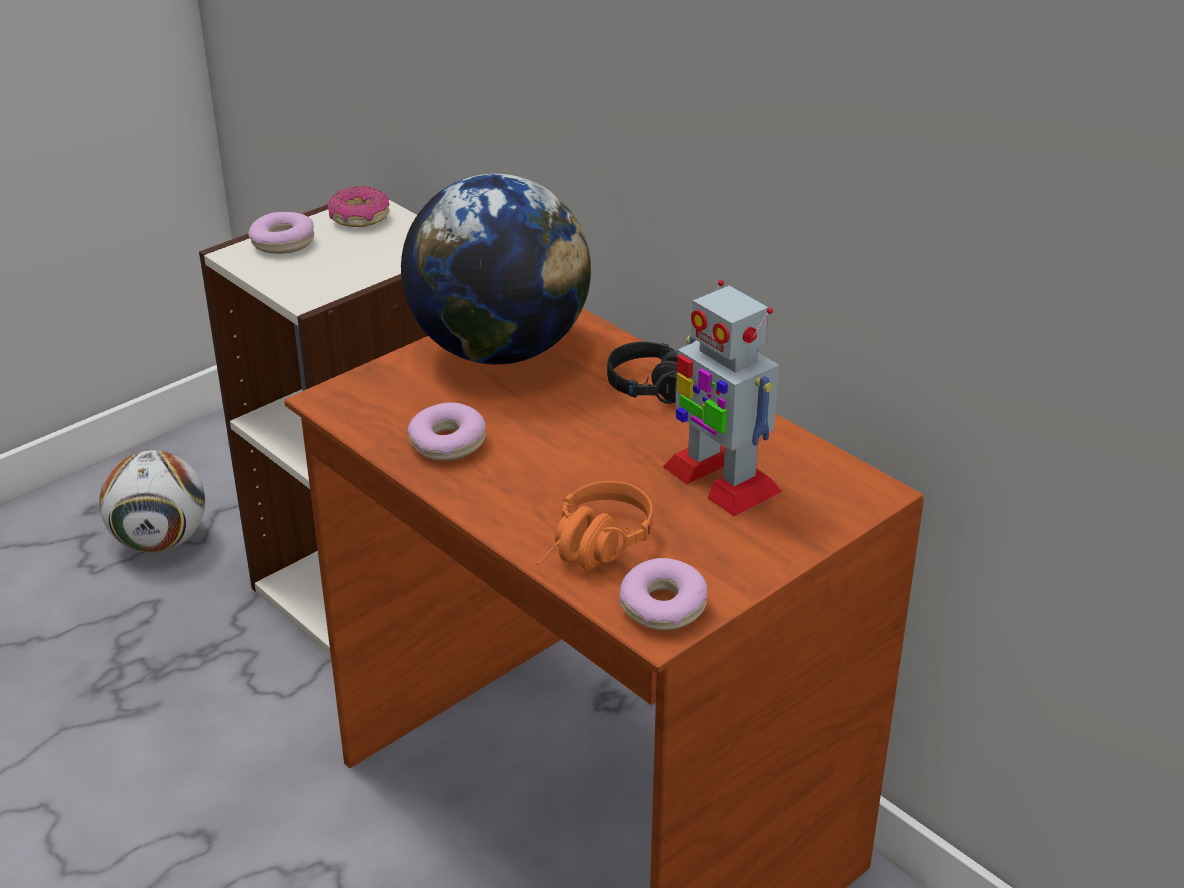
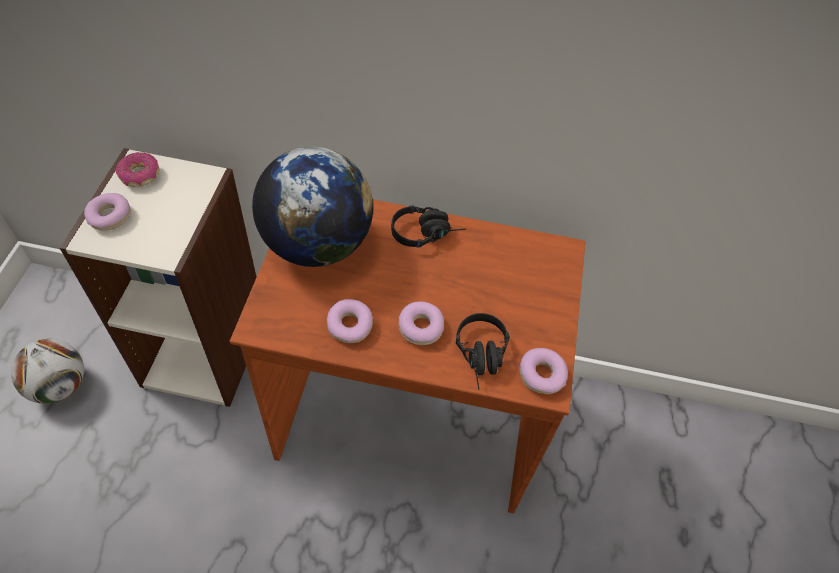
camera: 40 degrees left, 20 degrees up
(542, 483) = (421, 327): none -> donut
(593, 550) = (482, 358): orange headphones -> black headphones
(720, 479) = (497, 278): toy robot -> none

